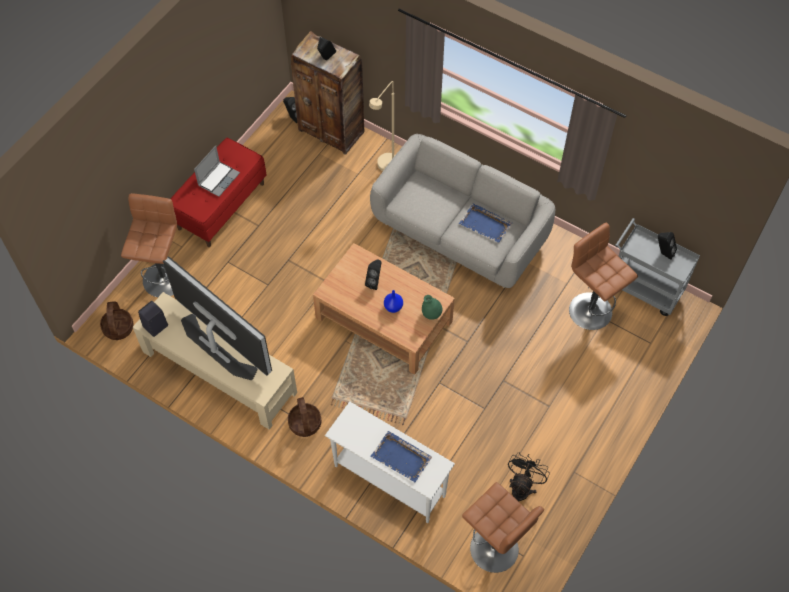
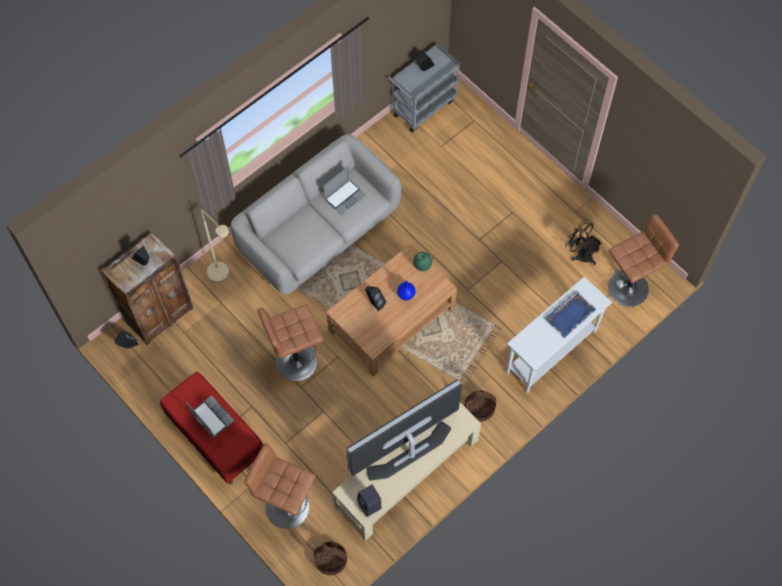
camera: 75 degrees left, 5 degrees up
(485, 224) = (344, 196): blue tray -> laptop
(590, 310) = (430, 154): brown stool -> brown stool (295, 361)

